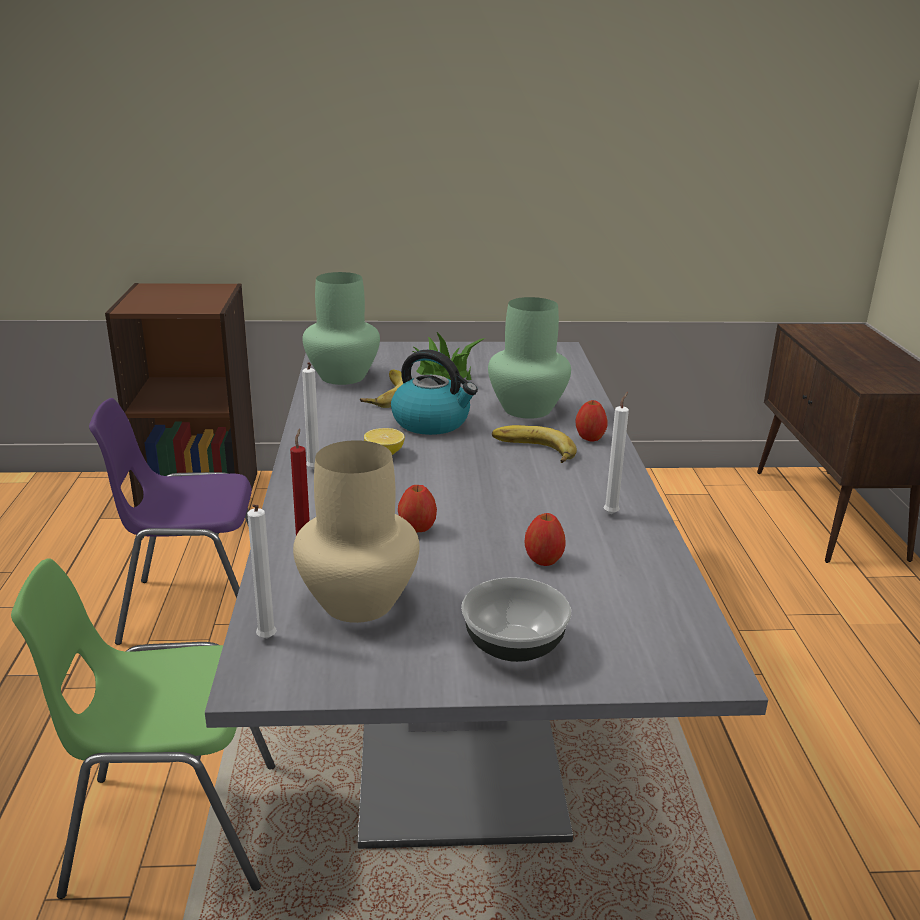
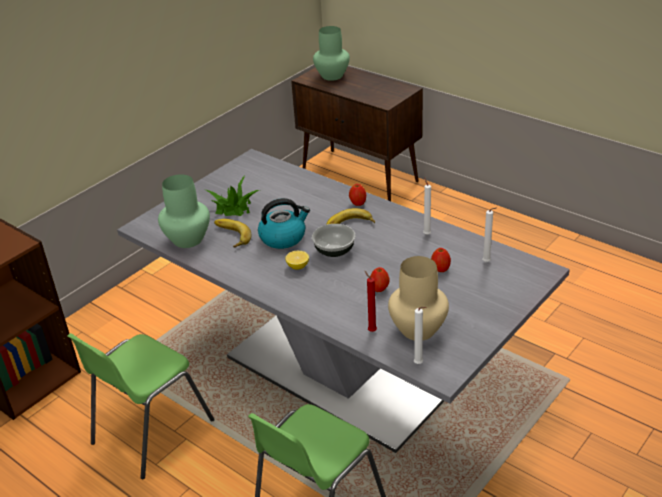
camera: 45 degrees left, 10 degrees up
(196, 609) = (151, 432): purple chair -> green chair
(313, 470) = (288, 294): white candle -> white candle (487, 262)
(512, 645) = (487, 305): bowl -> bowl (334, 251)
(526, 408) = (306, 204): green vase -> green vase (331, 76)

